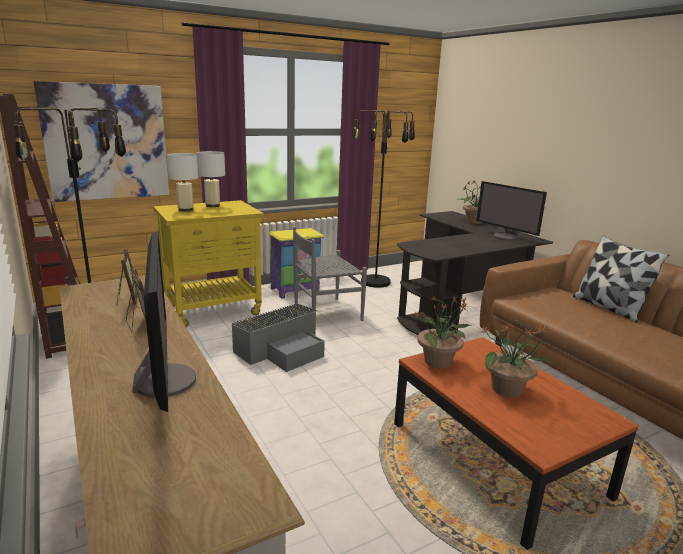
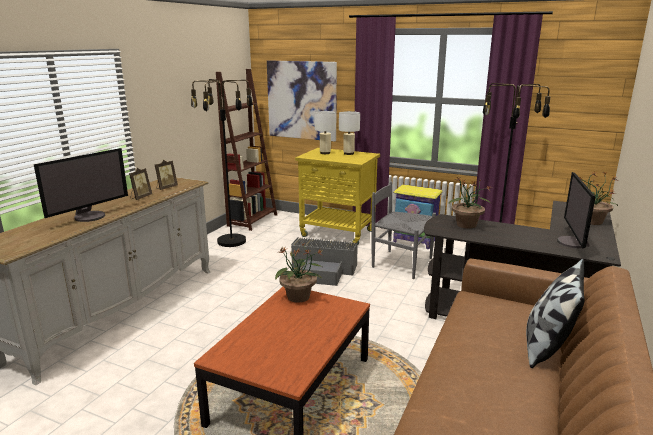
camera: 55 degrees right, 0 degrees up
(508, 389) = (288, 330): potted plant -> potted plant (466, 225)

